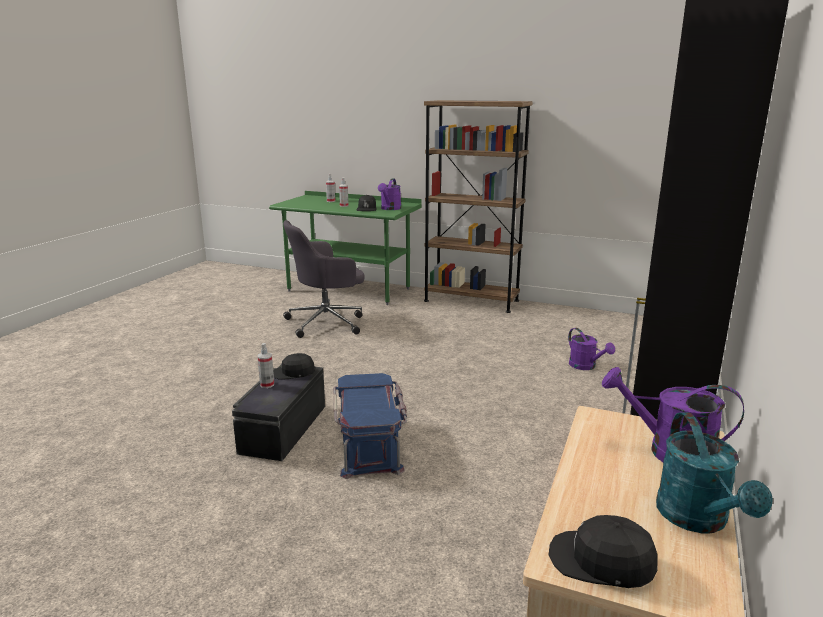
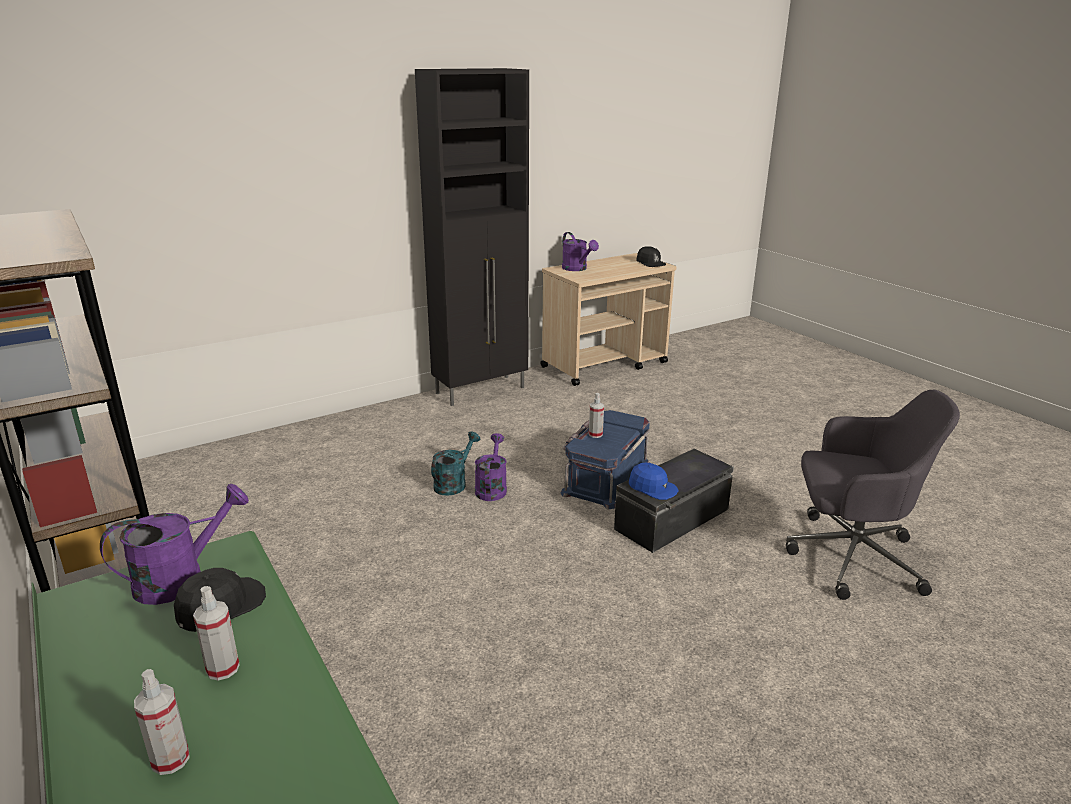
camera: 145 degrees left, 5 degrees up
(267, 385) = (688, 482): spray bottle -> spray bottle (595, 434)
(294, 373) = (652, 487): black cap -> blue cap
(327, 322) = (459, 723): grey office chair -> grey office chair (849, 557)
(586, 366) = (301, 474): purple watering can -> purple watering can (491, 488)
(698, 520) = (605, 261): turquoise watering can -> turquoise watering can (453, 483)

